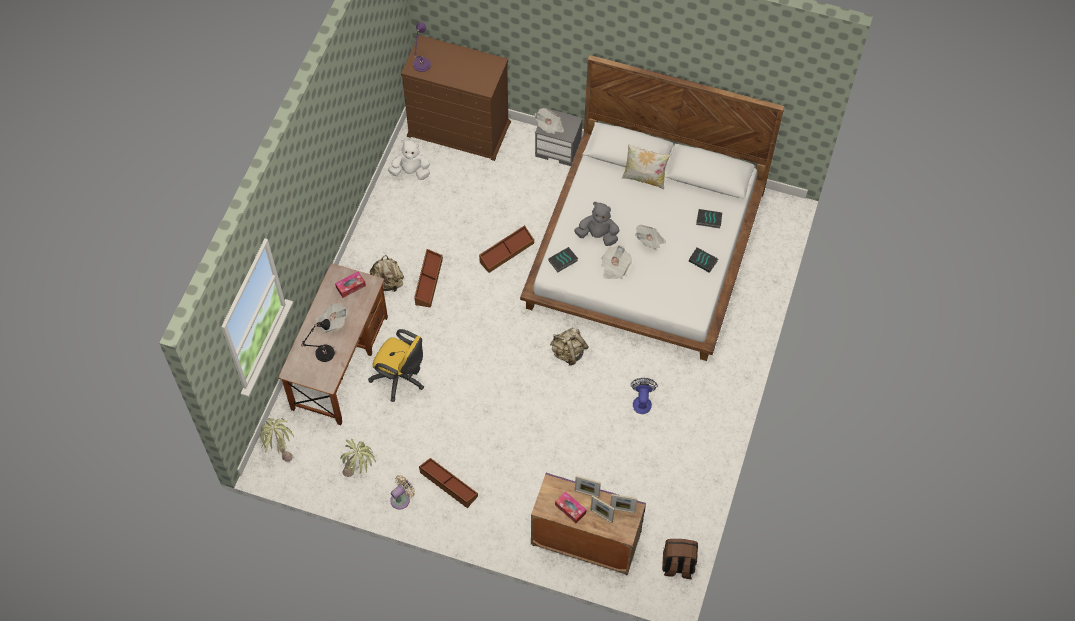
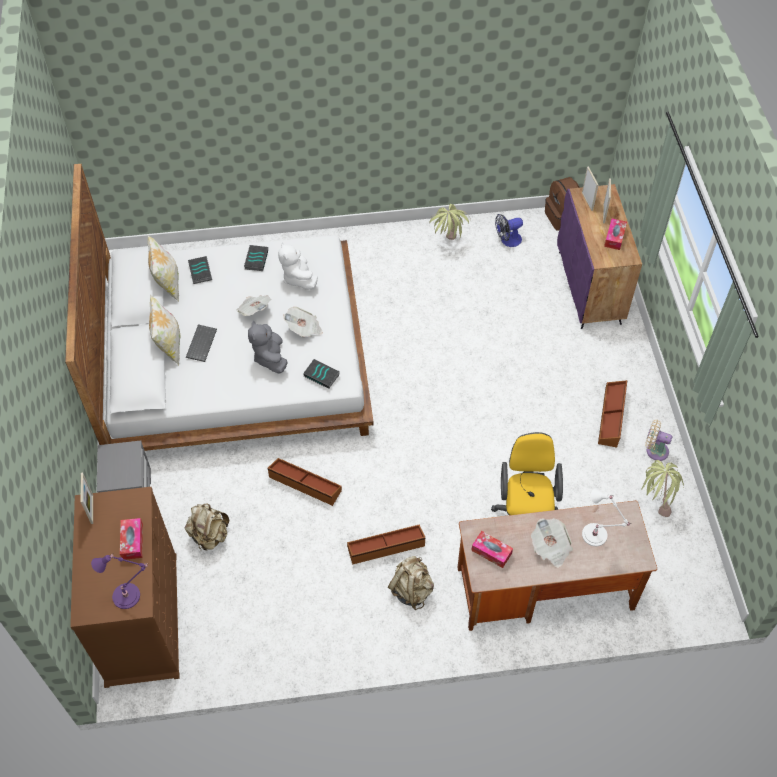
camera: 115 degrees left, 5 degrees down
(280, 450) = (686, 595): potted plant -> potted plant (447, 246)
(323, 354) = (596, 536): black table lamp -> white table lamp
(411, 172) = (235, 644): white plush toy -> white plush toy (298, 278)
(456, 77) = (132, 541): none -> tissue box
(549, 126) = (126, 474): newspaper -> none
(568, 353) = (400, 376): beige backpack -> beige backpack (209, 535)
(586, 493) = (590, 231): picture frame -> picture frame (92, 509)
(635, 198) = (201, 343): none -> keyboard
(642, 401) = (418, 297): fan -> fan (507, 240)
(707, 195) = (167, 284): none -> pillow

